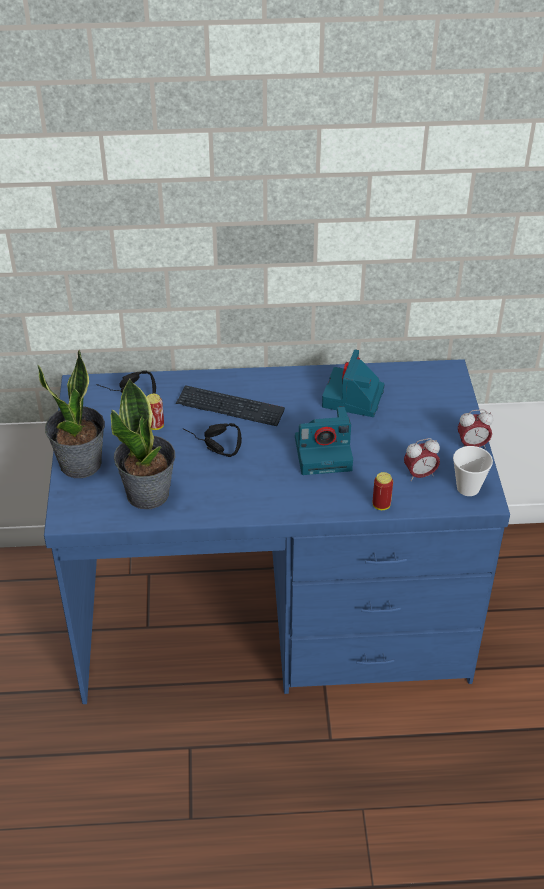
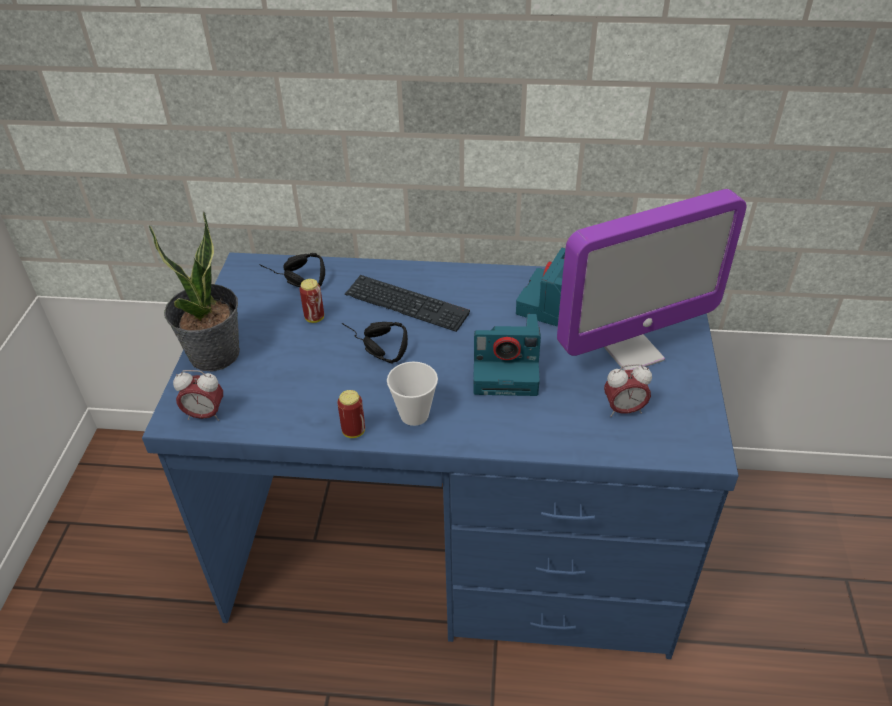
camera: 10 degrees right, 0 degrees up
(149, 494) = (282, 399): potted plant -> none
(381, 505) = (567, 444): can -> can (353, 431)
(419, 429) = (631, 351): none -> monitor
(468, 488) = (685, 434): cup -> cup (414, 415)
(472, 445) = (697, 378): alarm clock -> alarm clock (205, 415)

